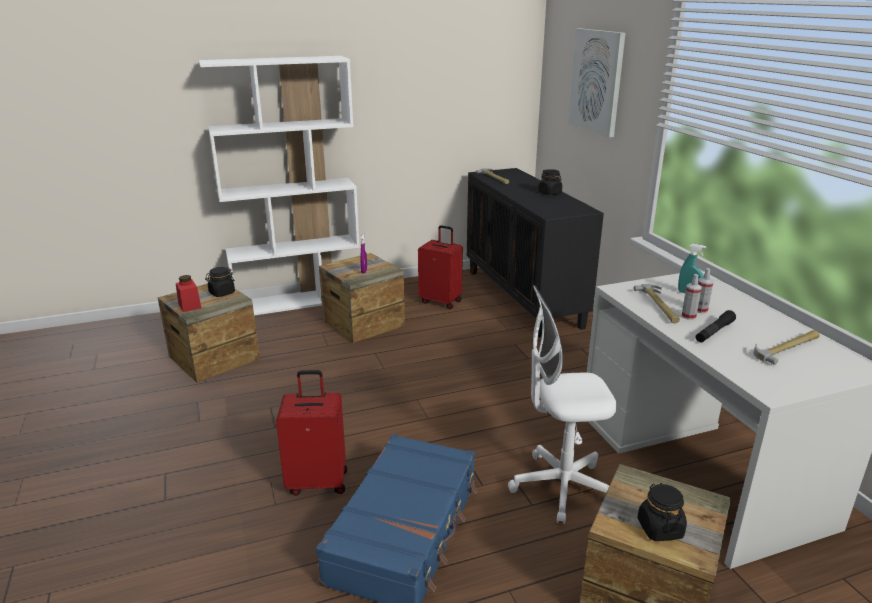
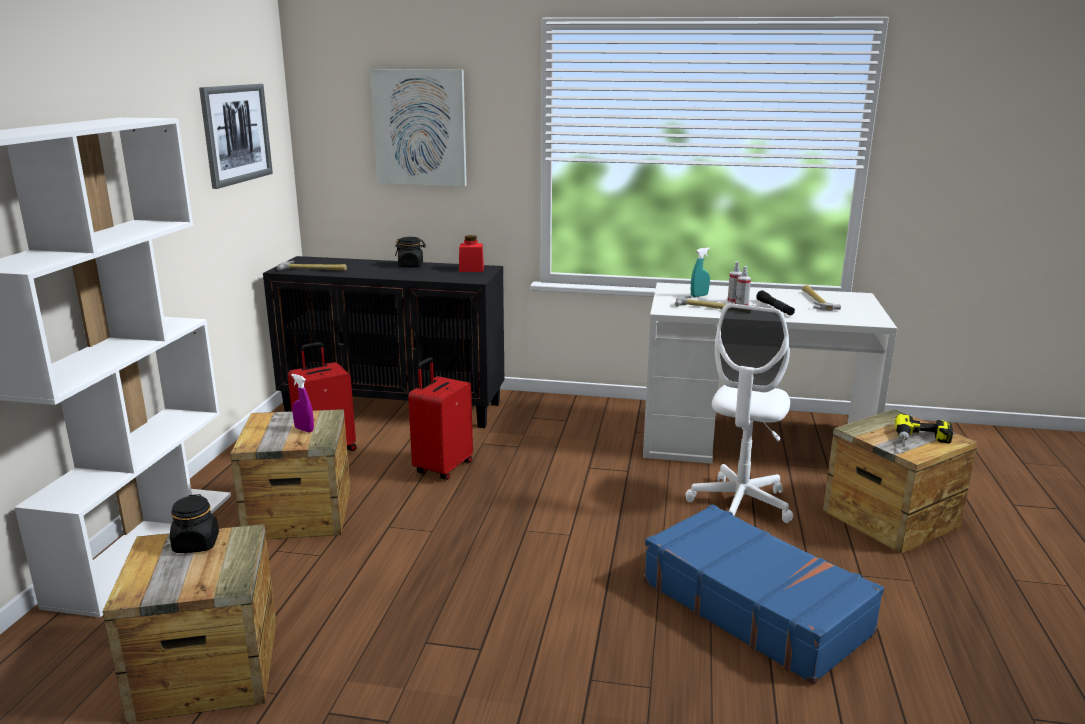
camera: 60 degrees left, 5 degrees down
(189, 306) = (199, 581): red jar -> red jar (471, 269)
(318, 481) = (628, 642): red suitcase -> red suitcase (442, 468)
(465, 72) = (236, 134): none -> picture
(659, 528) = (922, 441): black jar -> power drill

